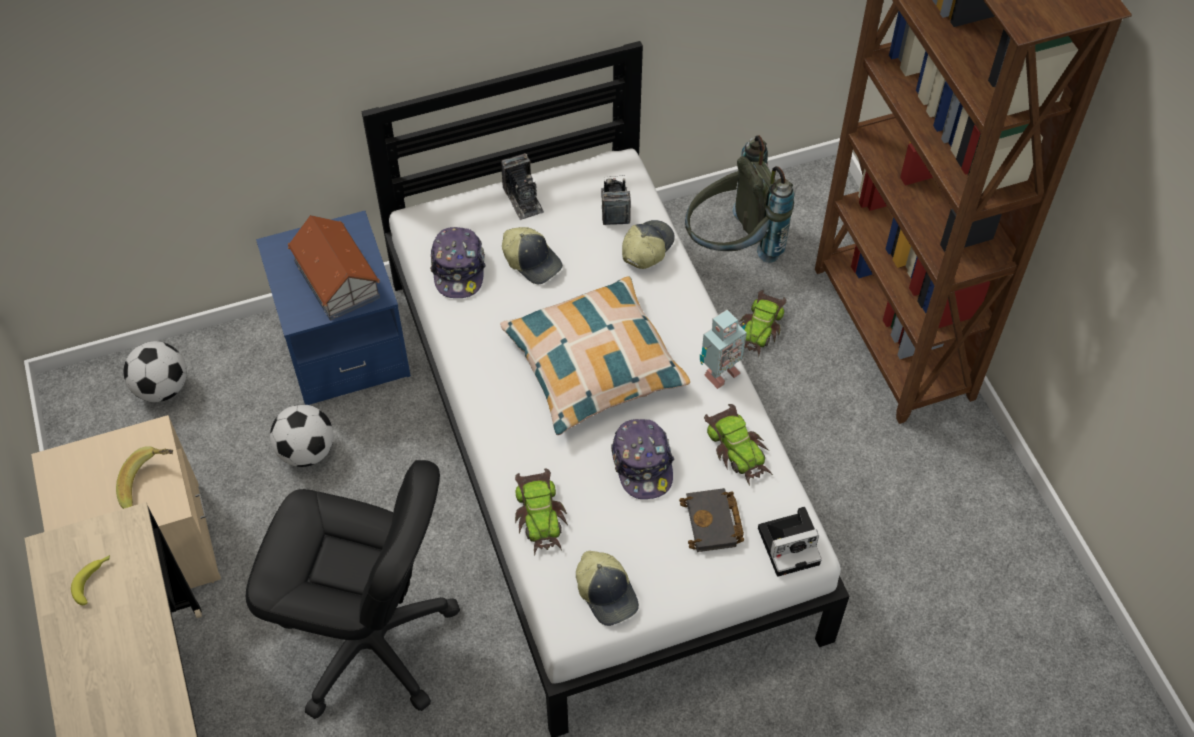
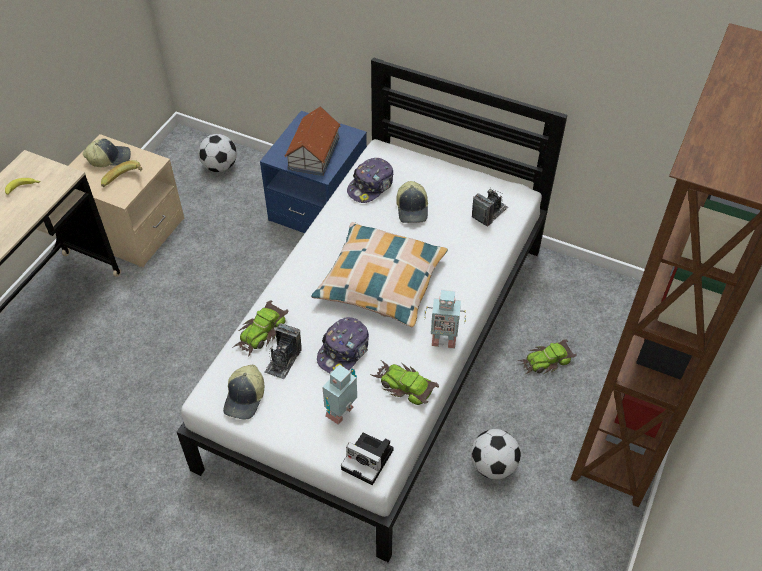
camera: 45 degrees right, 5 degrees down
(307, 451) = (245, 241): football -> football (493, 465)
(369, 641) = (168, 349): black office chair -> none
(523, 199) = (445, 176): camera -> camera (283, 360)
(646, 248) = (481, 245): cap -> cap (109, 158)
(714, 524) = (342, 412): black book -> toy robot
(731, 247) = (579, 306): grey backpack -> none
(738, 449) = (404, 386): toy car -> toy car turned 105 degrees clockwise

